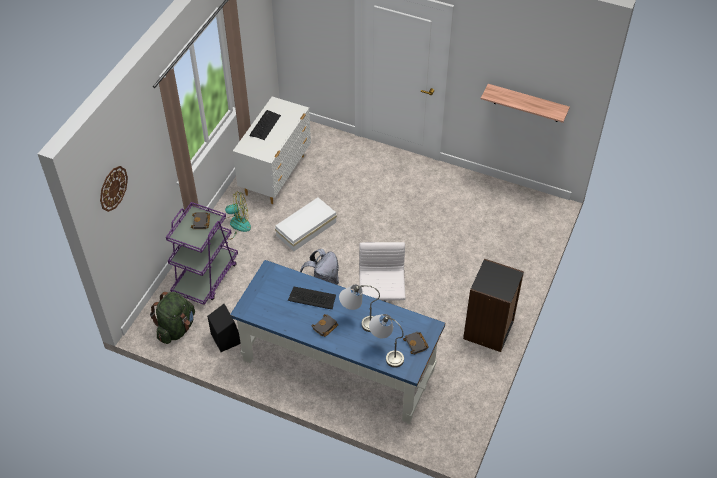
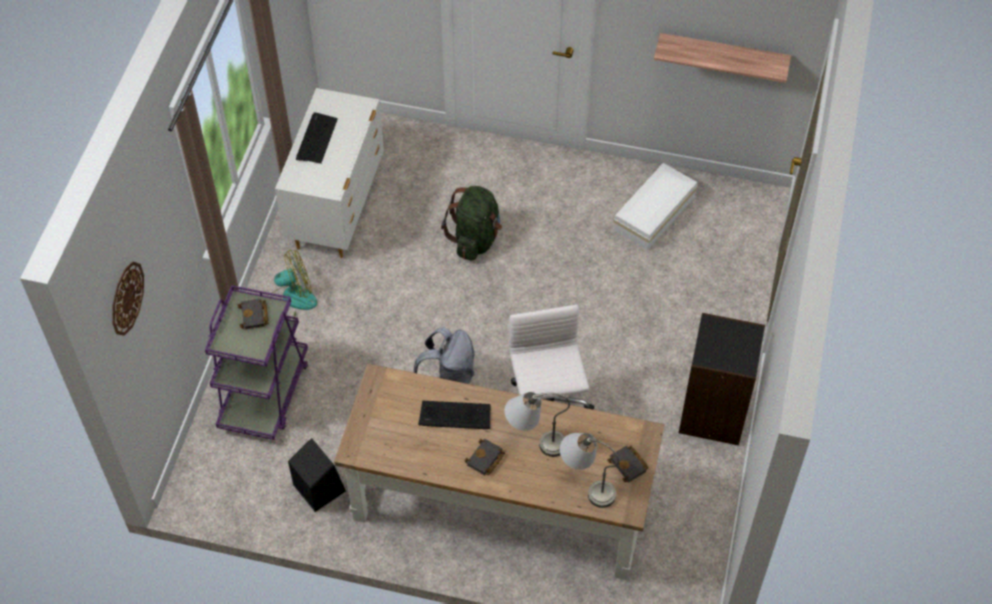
camera: 10 degrees left, 5 degrees up
(176, 328) = (237, 484): green backpack -> green backpack (475, 239)
(305, 229) = (402, 291): white storage box -> white storage box (652, 213)
(337, 365) = (498, 504): blue desk -> brown desk

